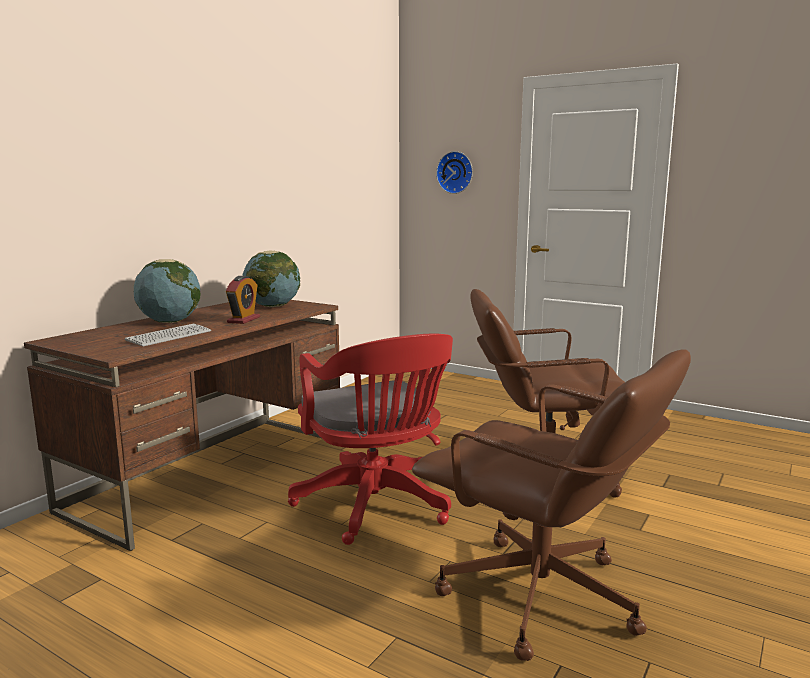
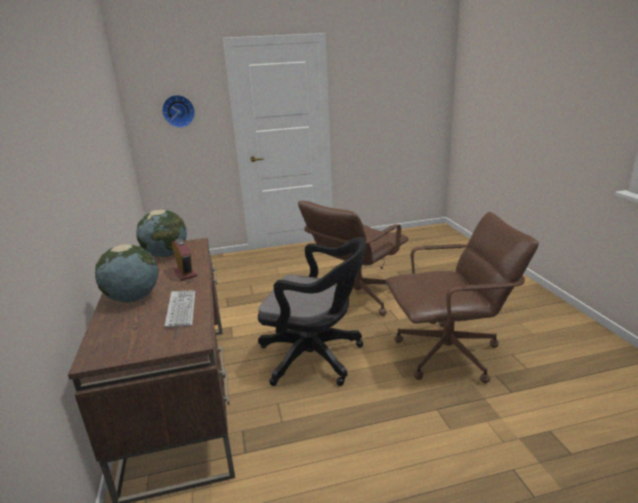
camera: 45 degrees left, 10 degrees up
(377, 507) = (316, 357): red office chair -> black office chair

